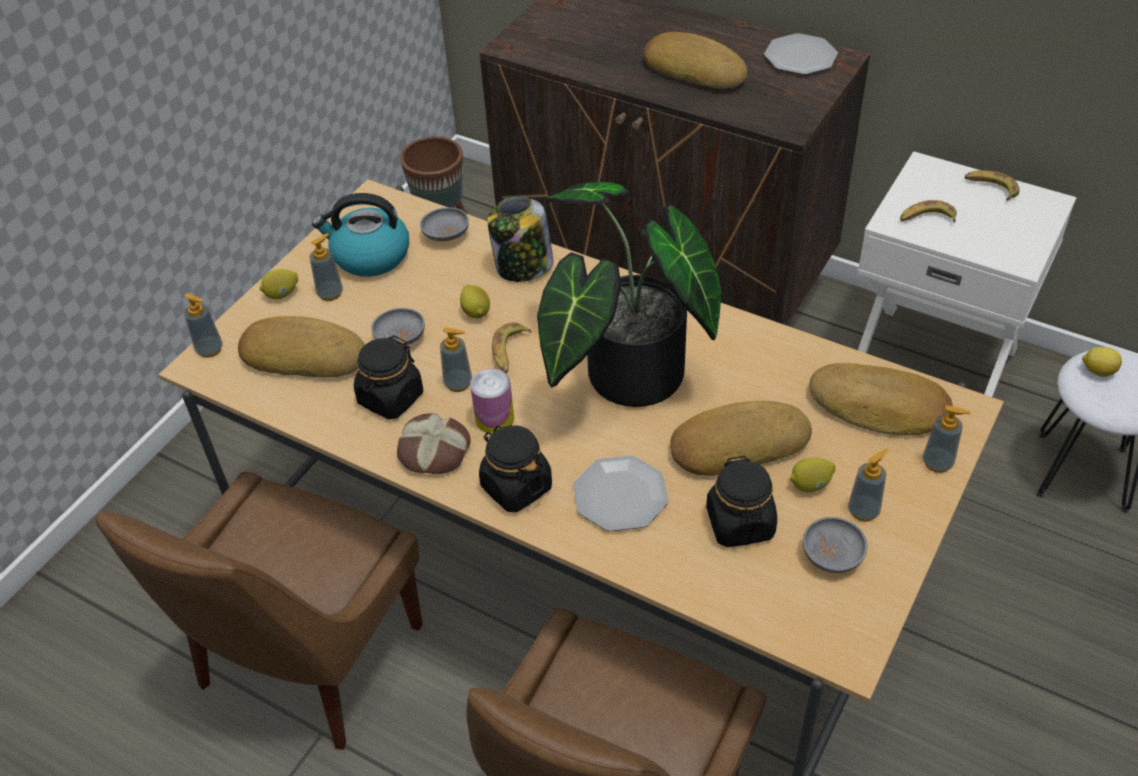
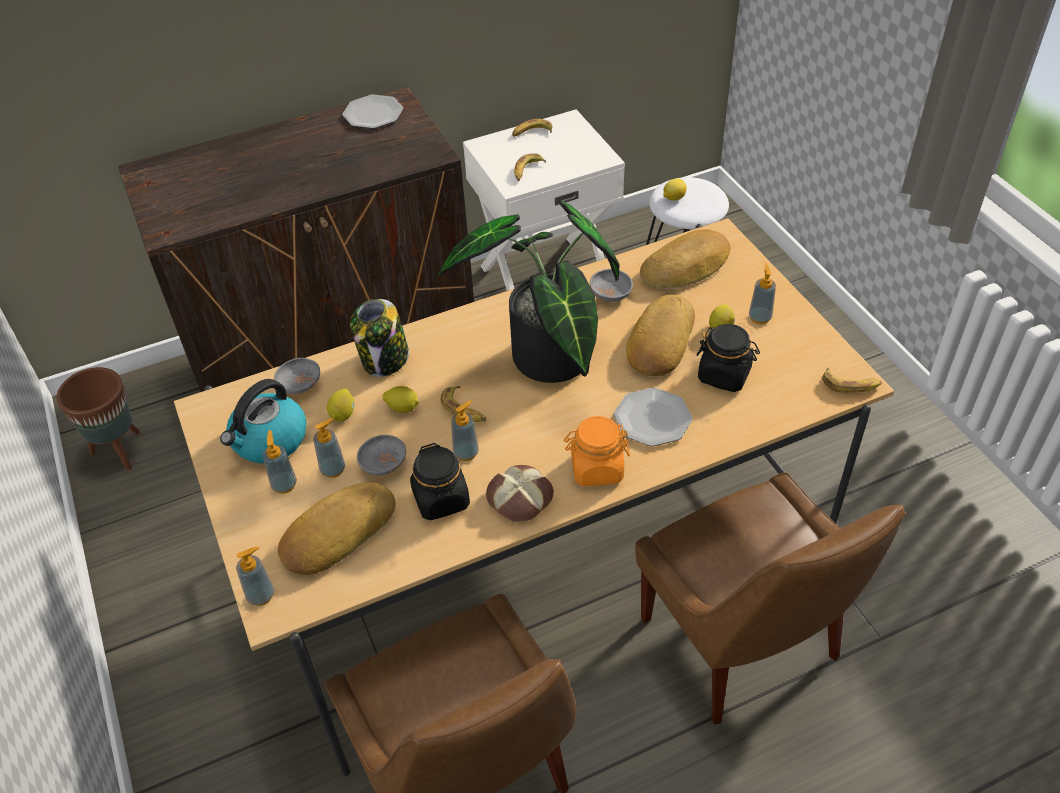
camera: 55 degrees left, 0 degrees up
(282, 294) = (249, 517): lemon -> lemon (343, 414)
(494, 418) = (521, 449): can -> none
(516, 487) = (596, 469): black jar -> orange jar
(695, 69) = (321, 161): bread -> none
(832, 556) = (782, 349): grey bowl -> grey bowl (610, 294)
(836, 649) = (851, 385): none -> banana
(937, 463) = (750, 268): soap dispenser -> soap dispenser (333, 469)

